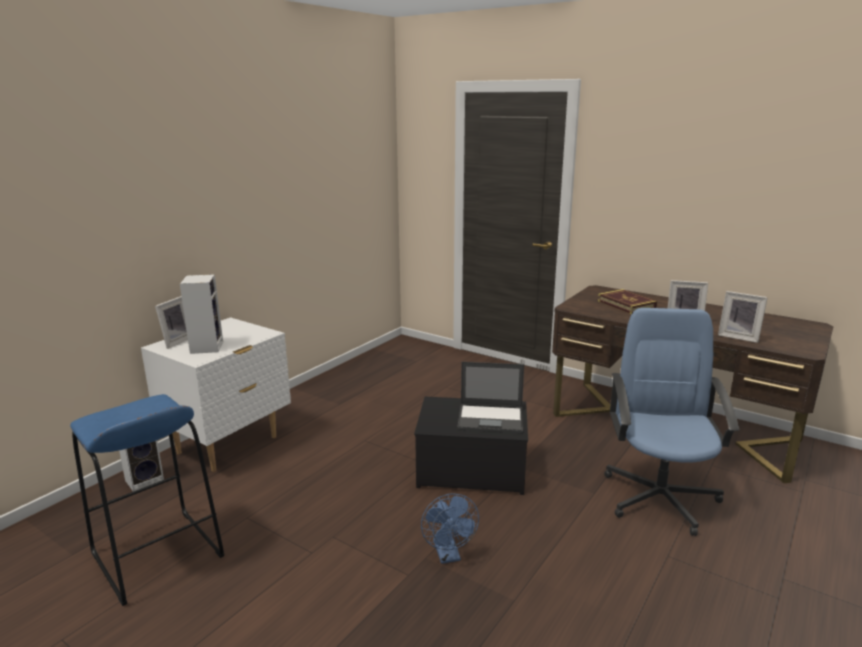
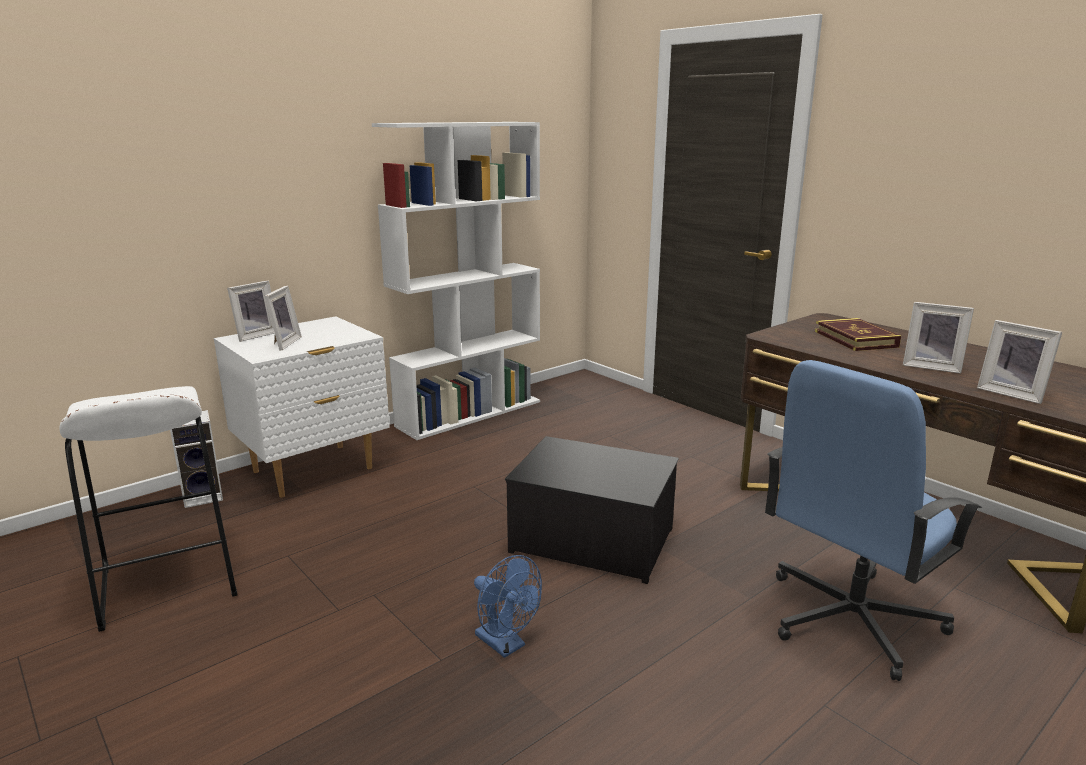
camera: 15 degrees right, 0 degrees up
(157, 555) = (167, 581): blue stool -> white stool
(206, 347) = (282, 343): speaker -> picture frame
(331, 381) = (470, 413): none -> white bookcase
(448, 555) = (505, 644): blue fan -> blue fan turned 45 degrees counterclockwise
(491, 419) = (617, 473): laptop -> none
(660, 497) = (850, 619): blue office chair -> blue office chair turned 150 degrees counterclockwise

